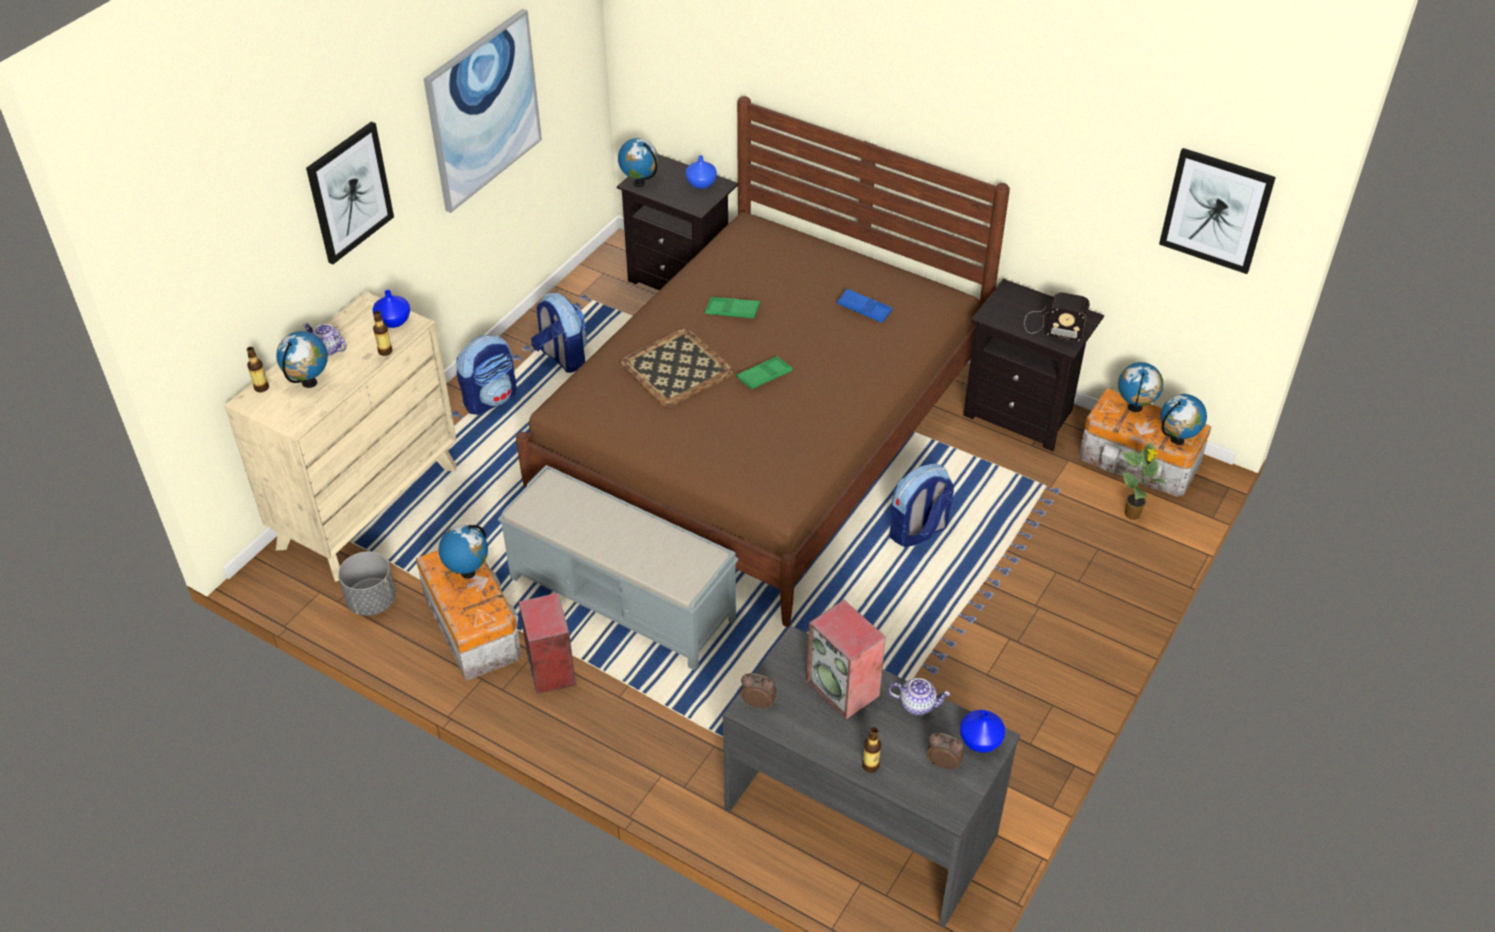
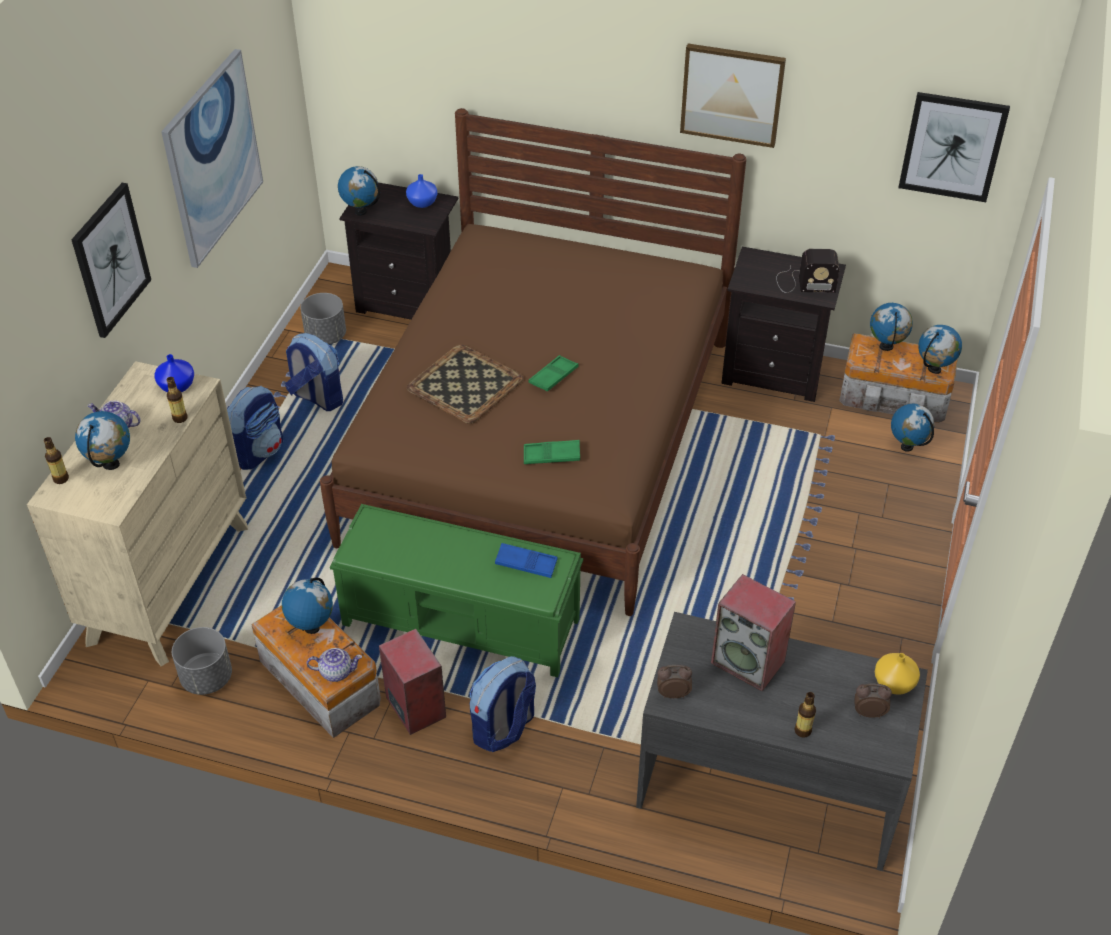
camera: 15 degrees left, 0 degrees up
(591, 300) = (326, 336): none -> grey planter
(623, 599) = (463, 622): grey bench -> green bench
(732, 311) = (498, 320): green tray -> green tray (552, 456)
(864, 309) = (623, 296): blue tray -> blue tray (526, 564)
(917, 704) = (823, 661): teapot -> teapot (336, 672)
(918, 531) = (720, 500): backpack -> backpack (503, 728)
(981, 740) = (895, 683): blue vase -> yellow vase
(1001, 122) = (732, 94): none -> picture
(1133, 515) = (907, 447): potted plant -> globe

